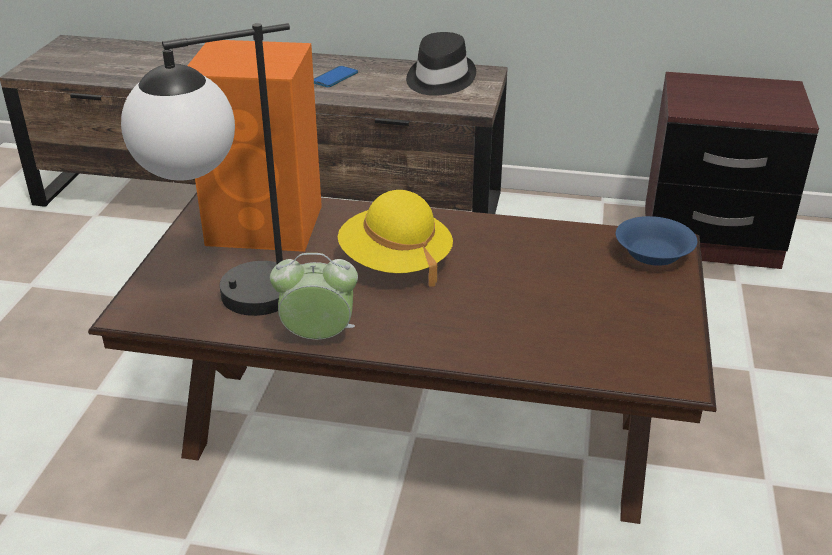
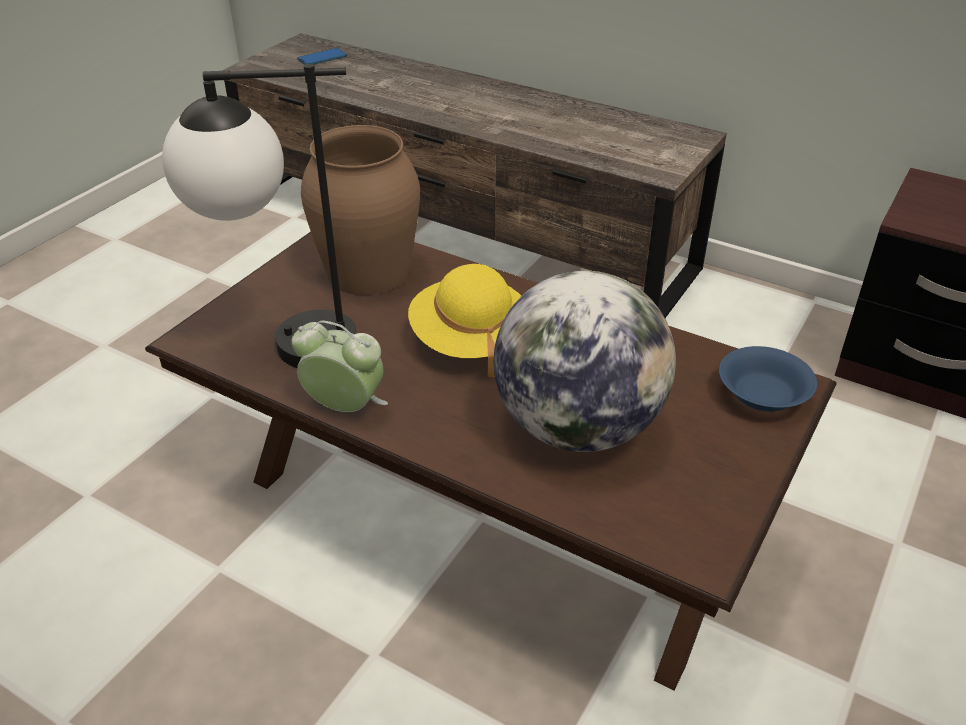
camera: 20 degrees right, 5 degrees up
(268, 225) = (369, 271): orange speaker -> brown vase
(335, 78) = (532, 118): phone -> phone (322, 58)
(439, 79) = (641, 136): black hat -> none
(525, 308) = (577, 426): none -> globe

